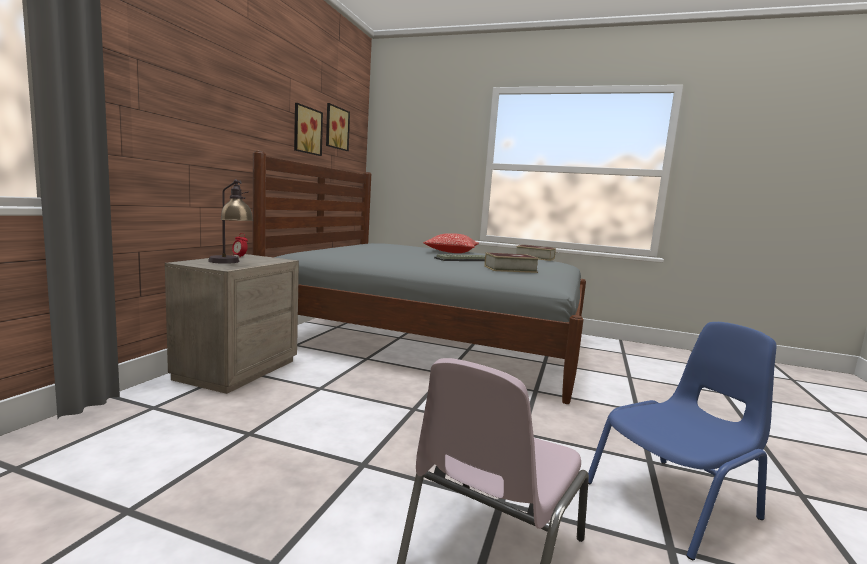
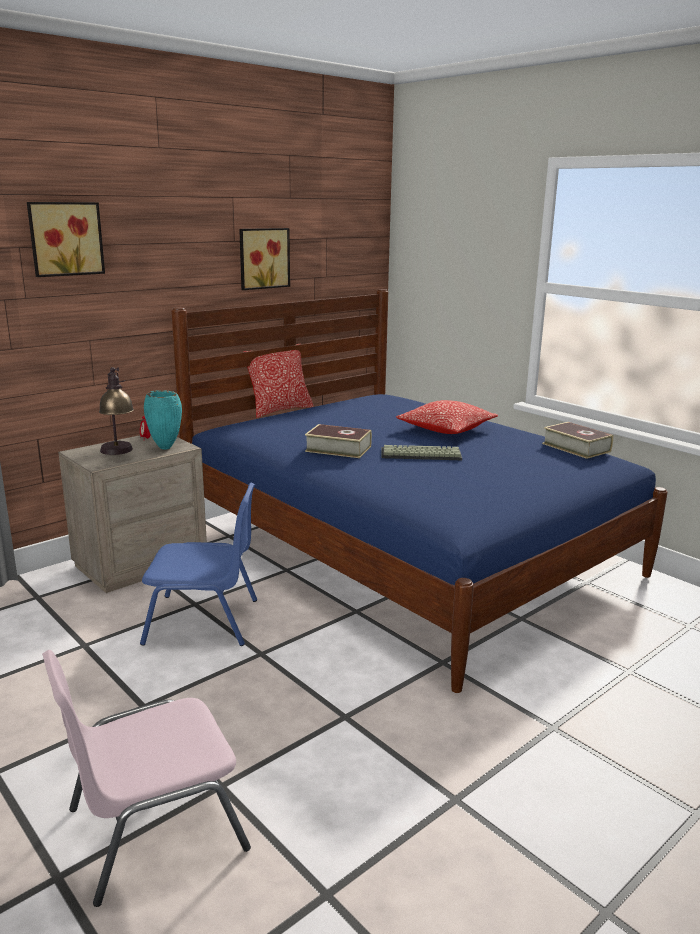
camera: 30 degrees right, 10 degrees up
(268, 260) = (166, 448): none -> turquoise vase
(317, 248) = (280, 410): none -> pillow
(335, 128) = (319, 240): picture -> picture (65, 239)
(434, 340) = (405, 552): grey bed -> blue bed
(510, 269) = (446, 486): book -> book (338, 449)
(675, 501) = (410, 854): blue chair -> blue chair (204, 621)

